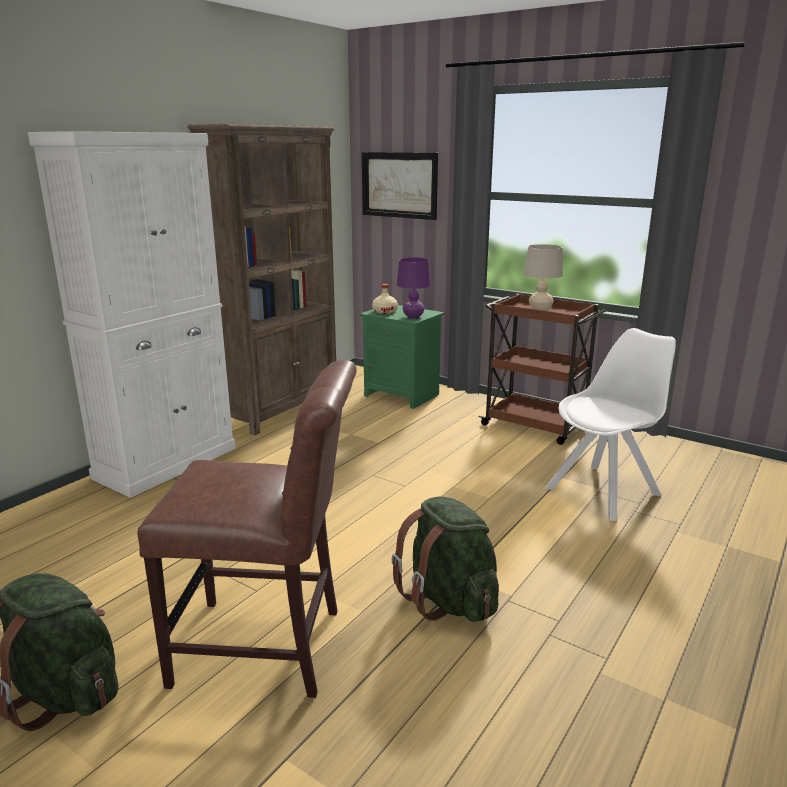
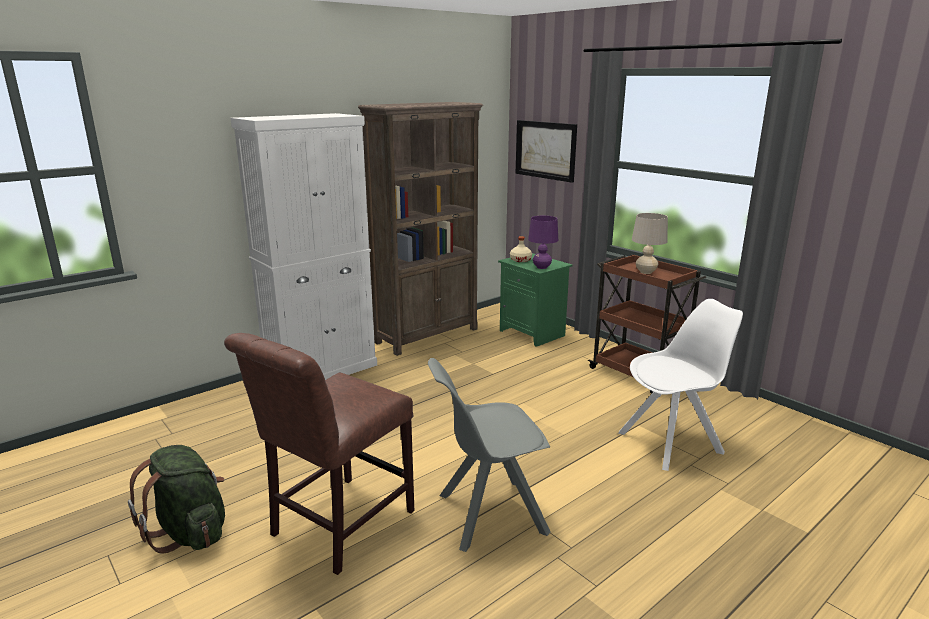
camera: 15 degrees right, 0 degrees up
(268, 648) = (336, 526): brown chair -> brown chair turned 105 degrees clockwise
(448, 600) = (488, 514): green backpack -> grey chair

